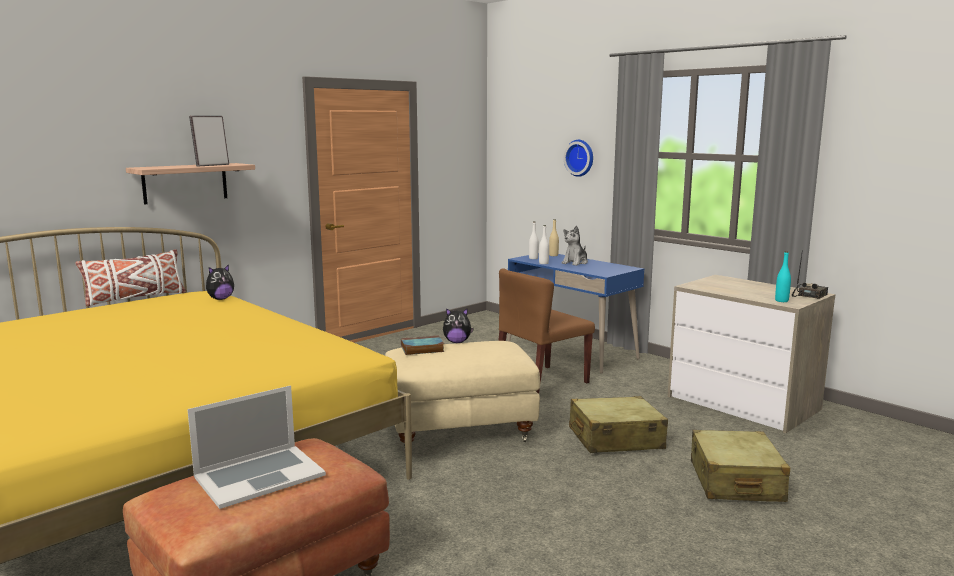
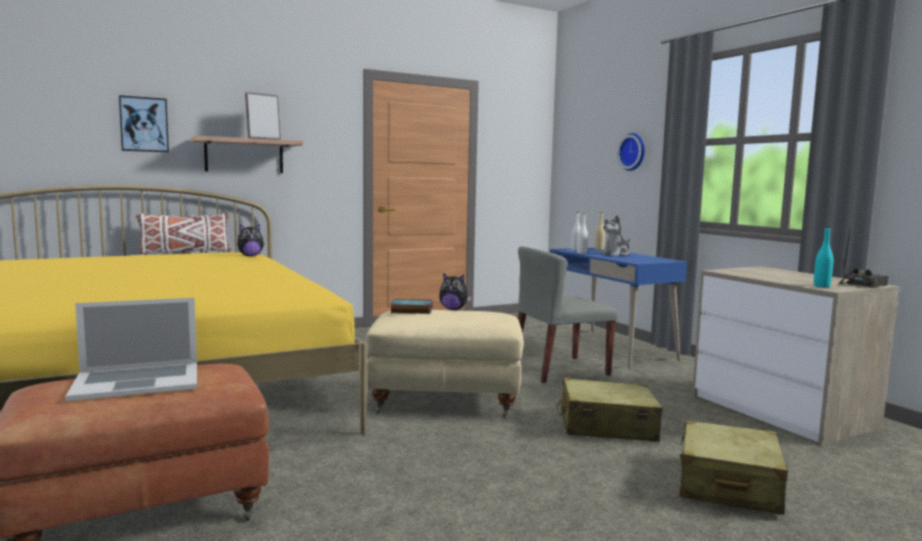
camera: 15 degrees right, 5 degrees down
(72, 157) = (144, 124): none -> picture
(541, 382) = (559, 369): brown chair -> grey chair

